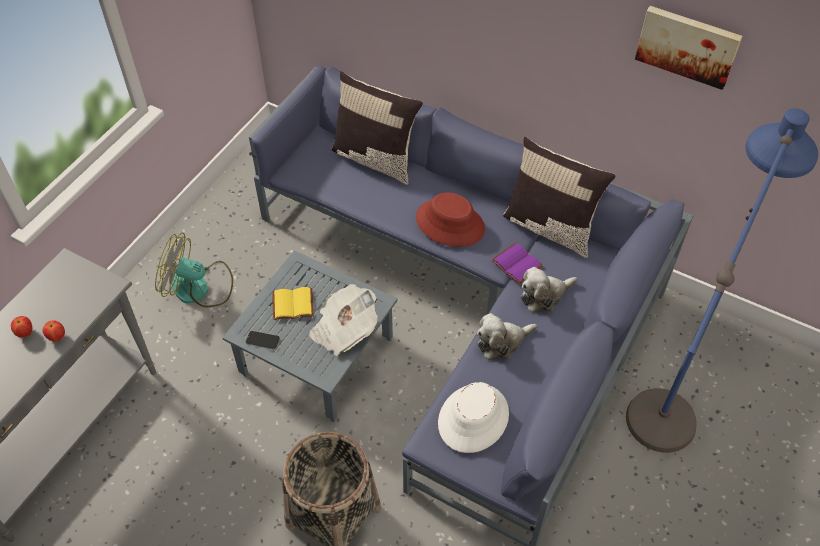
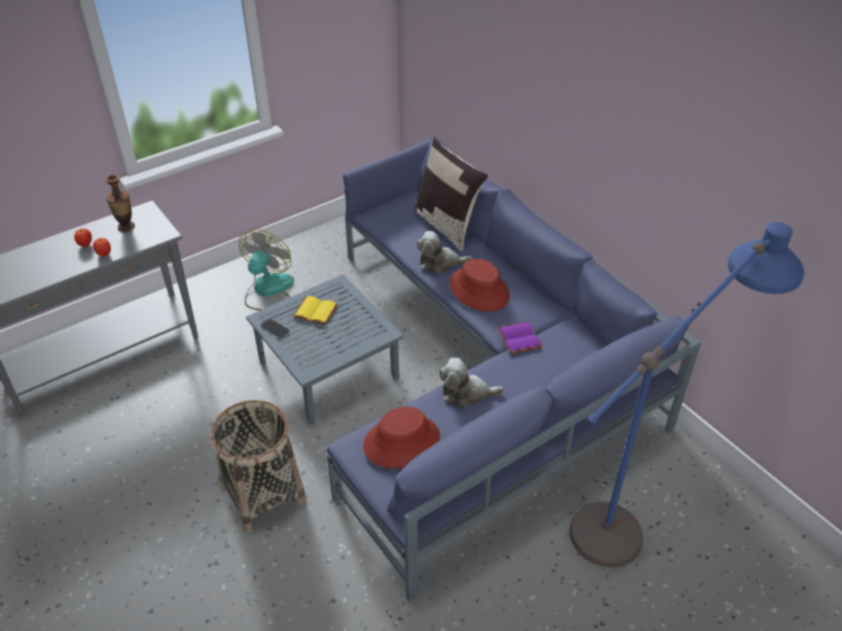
camera: 25 degrees right, 10 degrees down
(58, 293) = (126, 227): none -> vase
(199, 288) = (268, 291): fan -> fan turned 75 degrees clockwise
(344, 330) = (344, 343): newspaper -> none
(473, 418) = (401, 441): white hat -> red hat
(544, 295) = (528, 370): plush toy -> plush toy (440, 263)
(550, 228) = (568, 321): pillow -> none
(688, 45) = (706, 150): picture -> none

